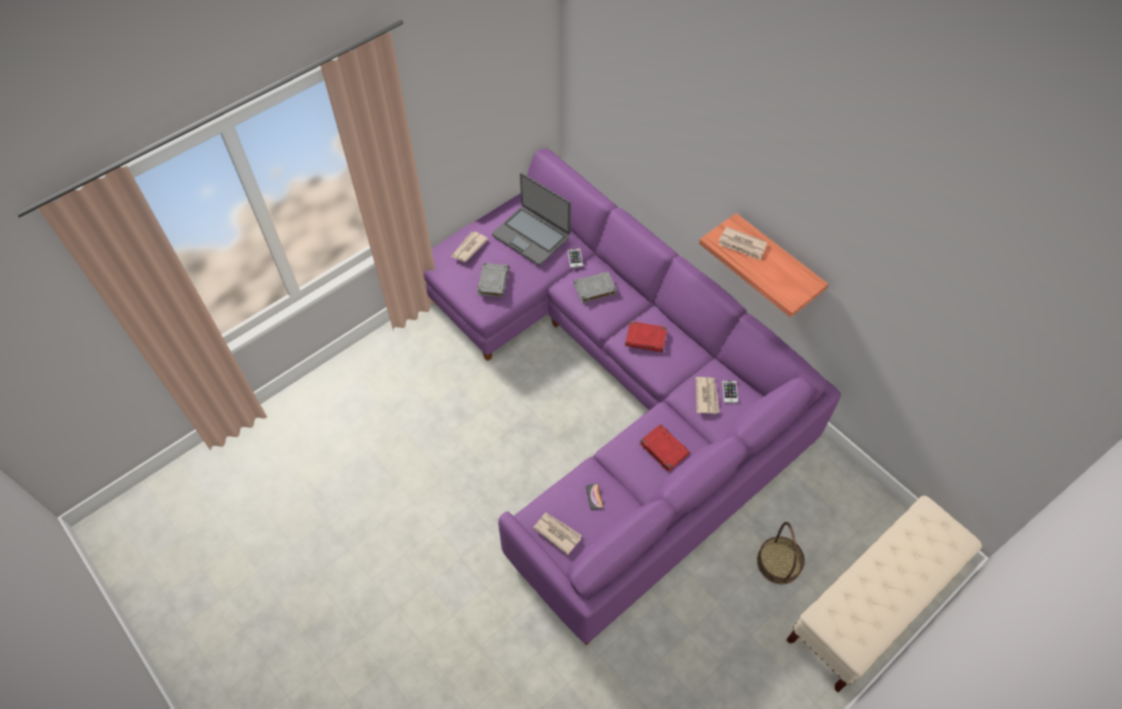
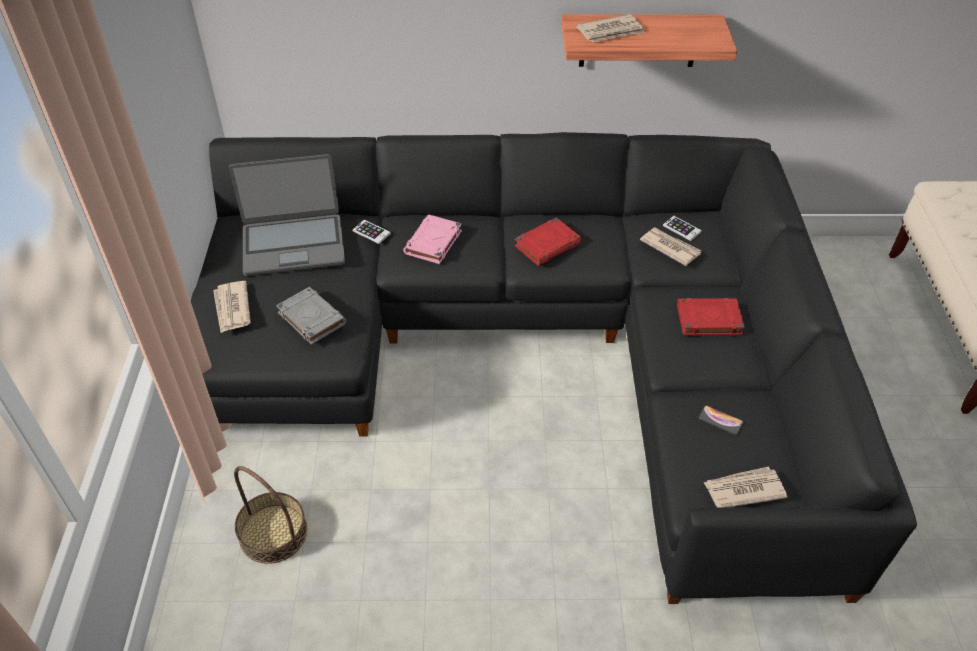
camera: 50 degrees left, 10 degrees down
(594, 289) = (433, 243): grey book -> pink book
(607, 383) = (521, 348): purple sofa -> black sofa
(778, 563) = (865, 360): basket -> basket (273, 533)

